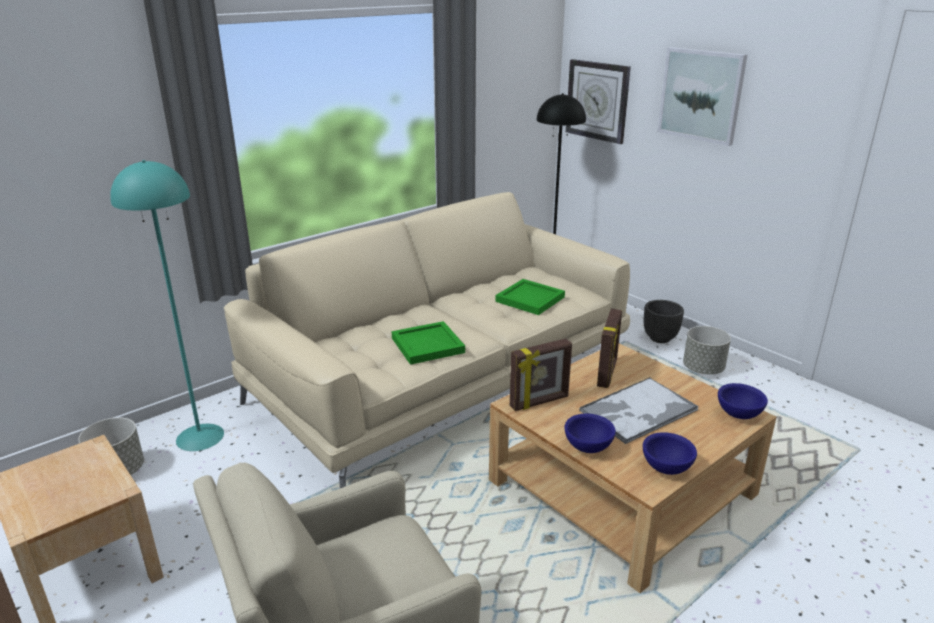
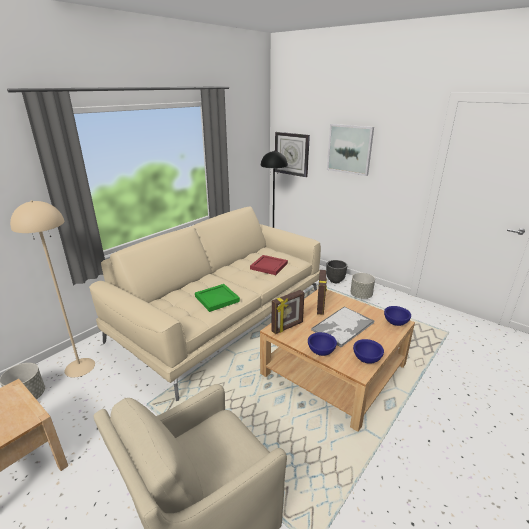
camera: 10 degrees left, 0 degrees up
(200, 436) = (80, 367): turquoise floor lamp -> beige floor lamp
(529, 299) = (268, 266): green tray -> red tray

